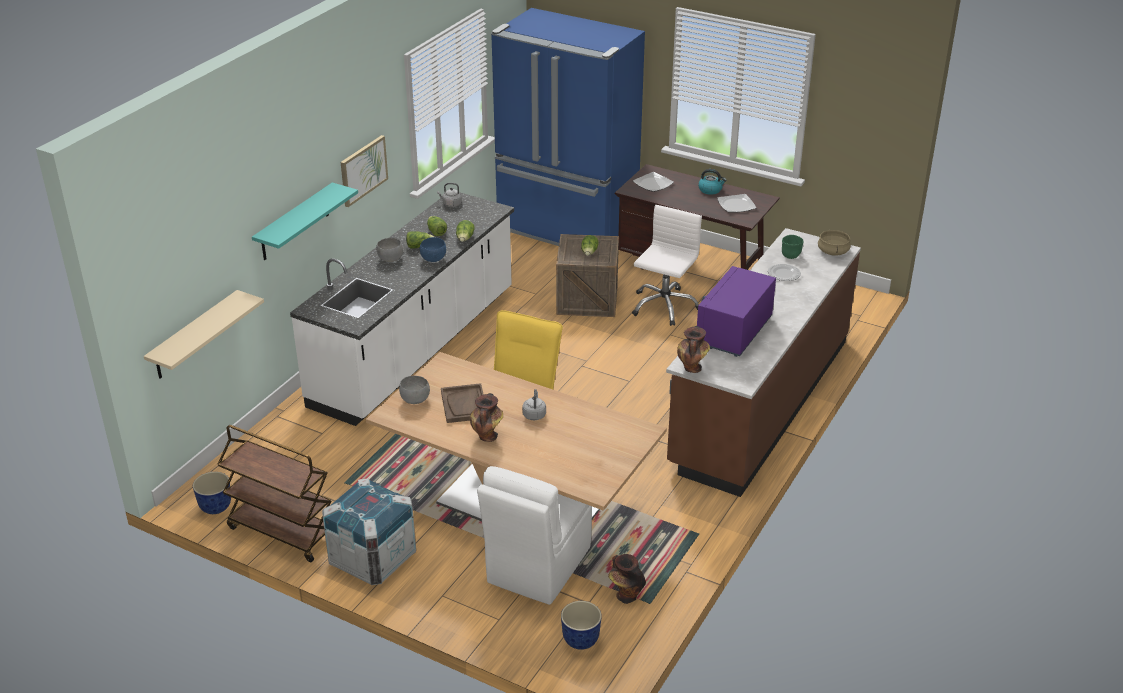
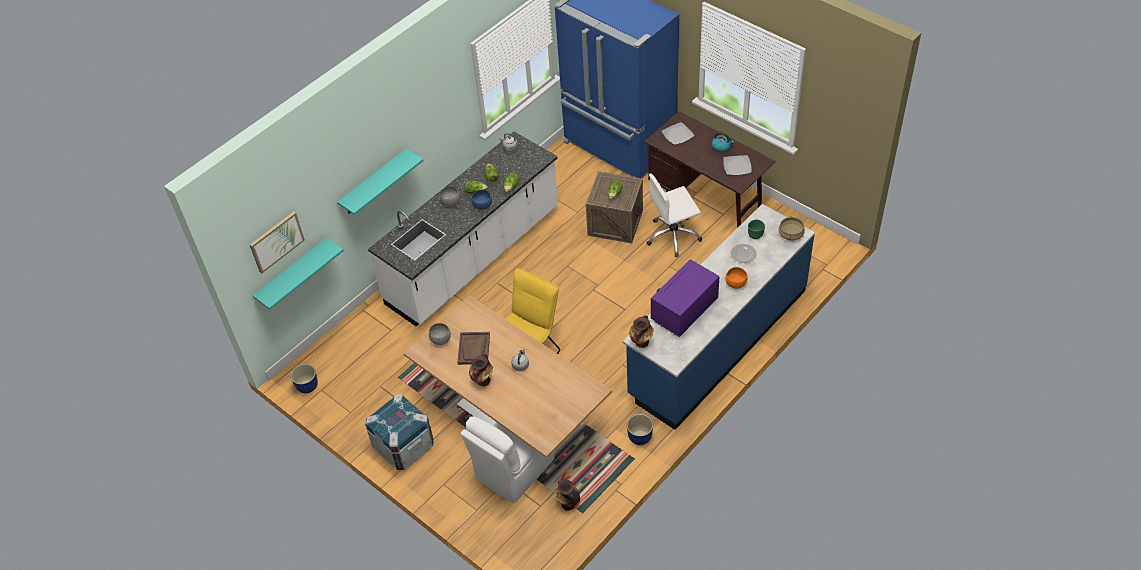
camera: 15 degrees right, 15 degrees up
(194, 336) = (292, 274): beige shelf -> turquoise shelf
(281, 532) = (347, 415): brown cart -> none
(363, 170) = (434, 132): picture -> picture (276, 241)
(580, 641) = (526, 536): planter -> planter (639, 438)
(664, 306) = (673, 236): white office chair -> white office chair turned 150 degrees counterclockwise
(759, 402) = (717, 342): brown counter -> blue counter
(788, 301) = (736, 284): none -> orange bowl

